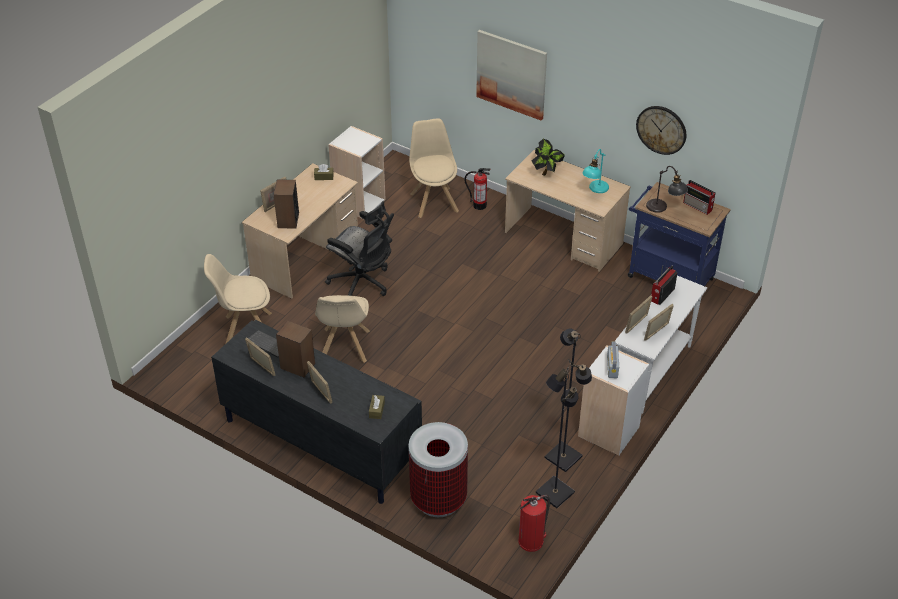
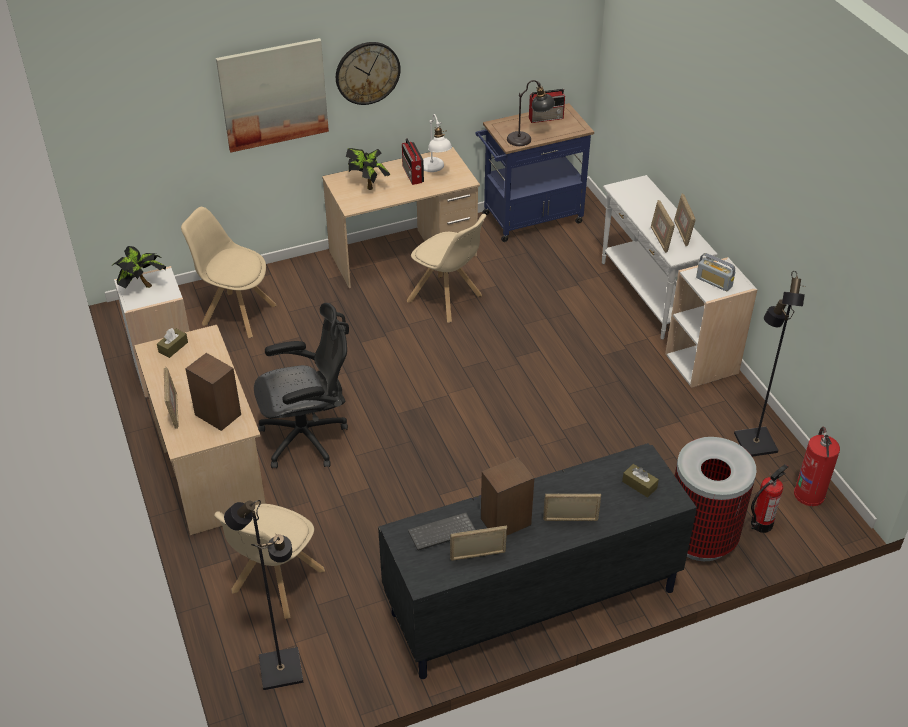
camera: 55 degrees left, 0 degrees up
(344, 347) = (398, 504): beige chair -> beige chair (447, 300)
(355, 138) = (142, 286): none -> potted plant
(479, 205) = (284, 284): fire extinguisher -> fire extinguisher (761, 524)
(563, 457) = (712, 412): black floor lamp -> black floor lamp (281, 669)
(595, 191) = (436, 171): turquoise table lamp -> white table lamp
(661, 129) = (479, 56): wall clock -> wall clock (367, 73)
(661, 295) = (632, 205): radio -> radio (413, 174)

